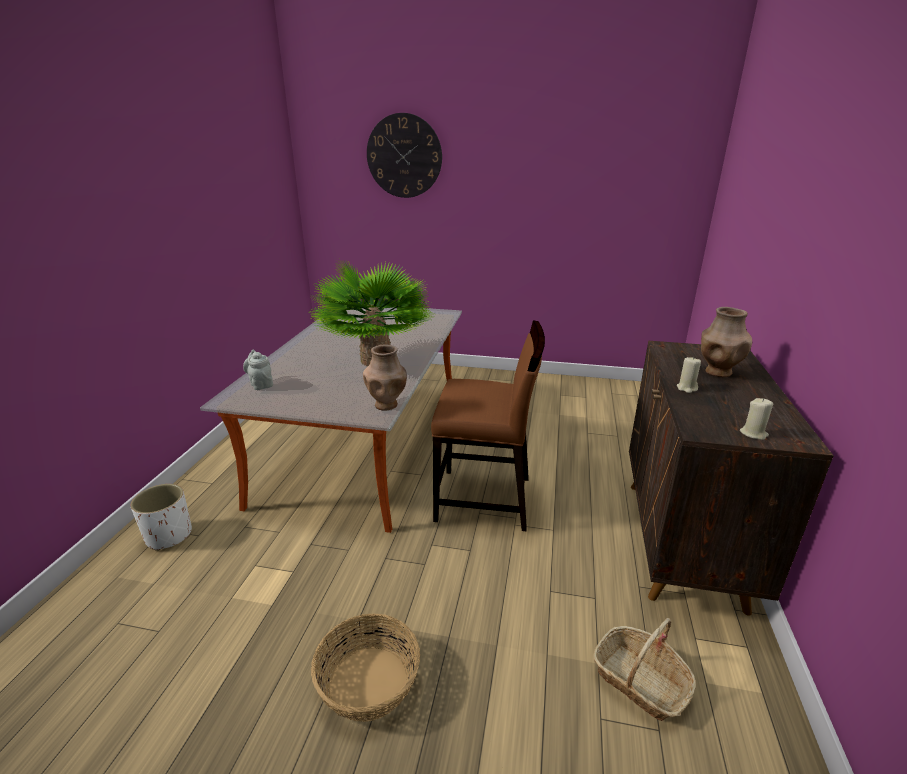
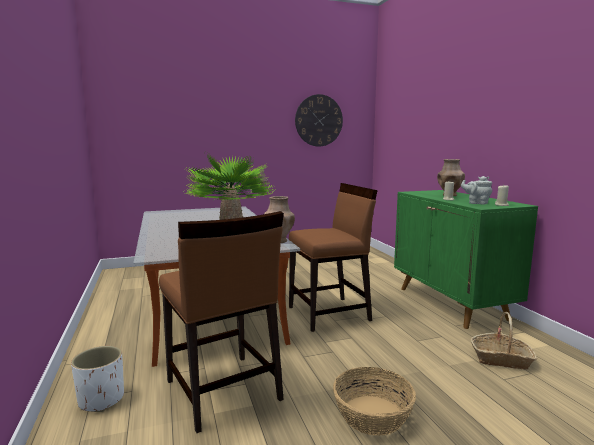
camera: 30 degrees left, 15 degrees down
(261, 384) = (164, 246): grey teapot -> grey teapot (476, 203)
(265, 571) = (222, 391): none -> brown chair
(404, 156) = (182, 104): wall clock -> wall clock (319, 120)
(682, 542) = (451, 303): brown cabinet -> green cabinet

